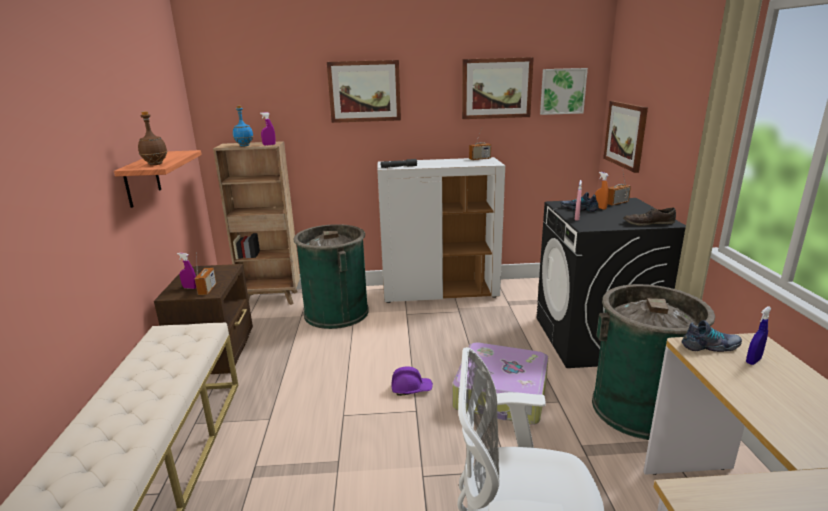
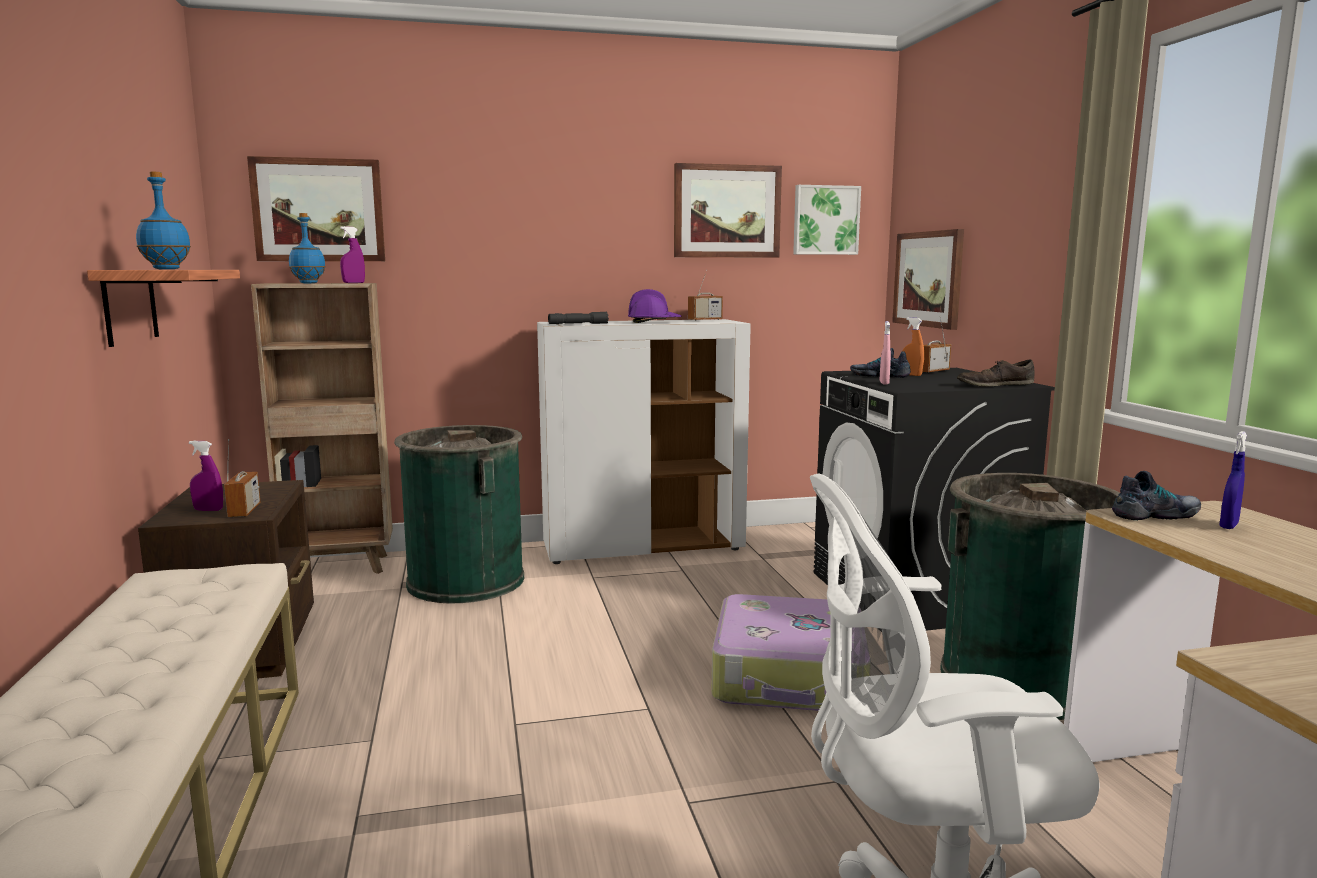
camera: 10 degrees left, 10 degrees down
(155, 164) = (165, 269): brown bottle -> blue bottle
(364, 91) = (517, 206): picture -> picture (318, 210)
(411, 389) = (630, 678): purple hard hat -> purple hard hat (654, 322)

